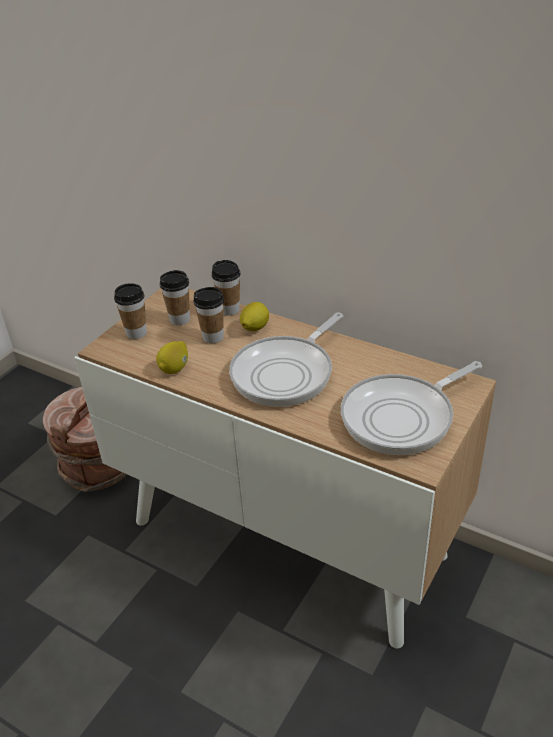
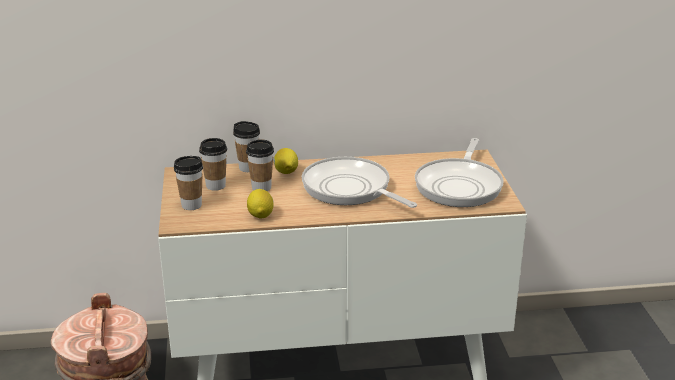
camera: 40 degrees left, 10 degrees down
(286, 373) = (350, 189): frying pan -> frying pan turned 135 degrees clockwise

